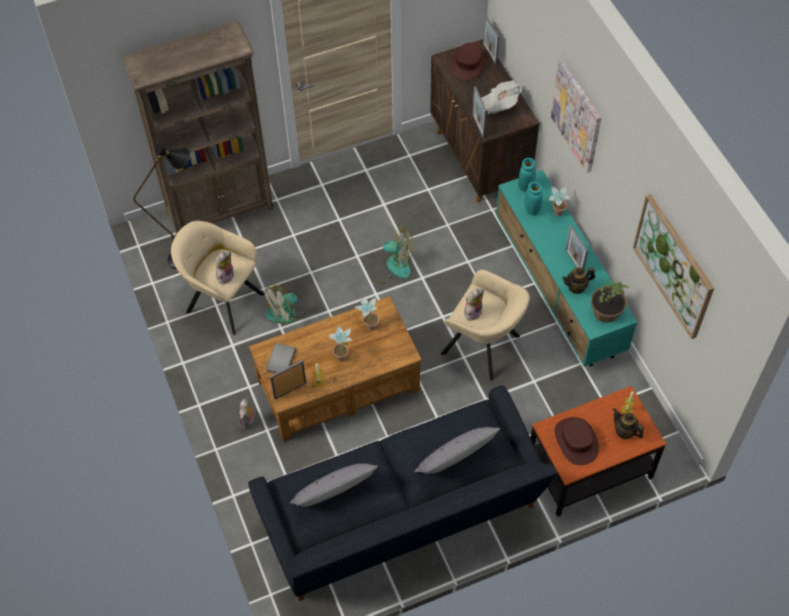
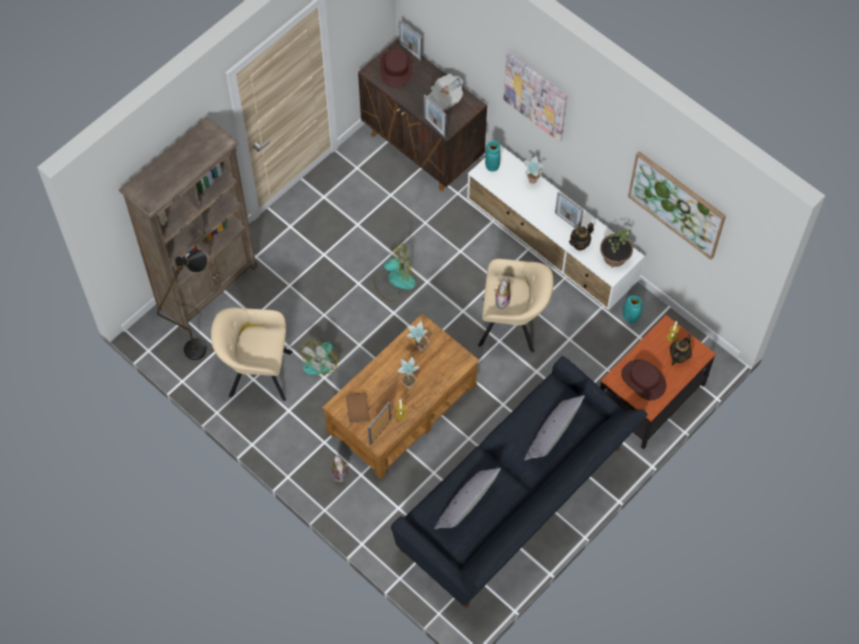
camera: 25 degrees left, 5 degrees up
(225, 275) = (266, 350): plush toy -> none
(279, 360) = (356, 408): grey book -> brown book
(532, 209) = (508, 185): turquoise vase -> turquoise vase (630, 317)
(558, 289) = (551, 247): turquoise tv stand -> white tv stand
(624, 431) = (678, 356): teapot -> teapot turned 105 degrees clockwise

